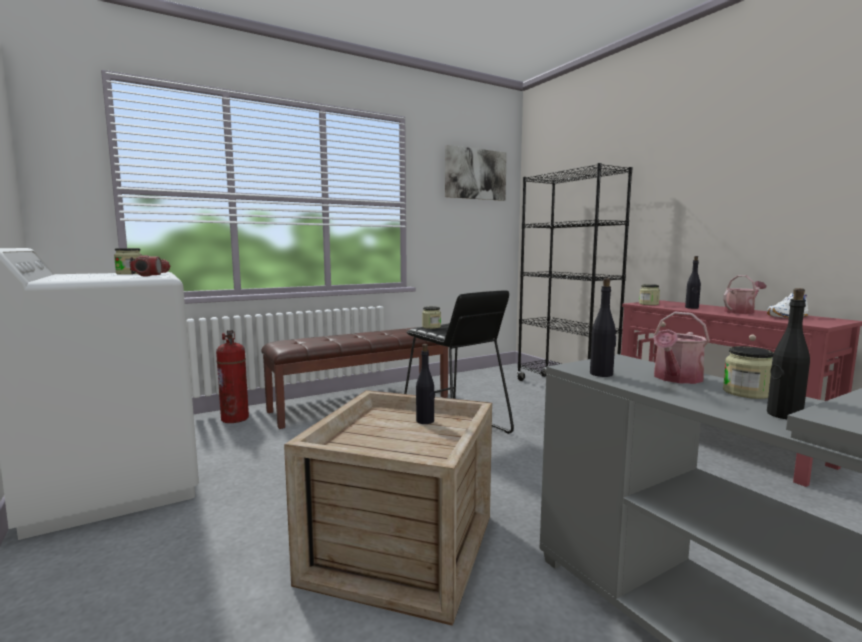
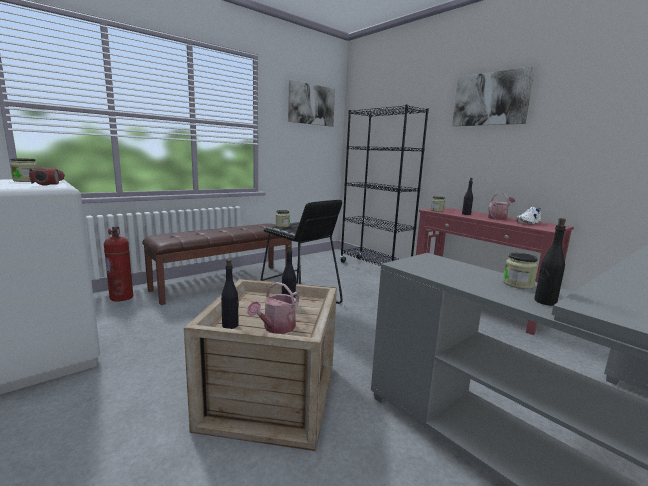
camera: 10 degrees left, 5 degrees up
(601, 374) = (421, 270): black bottle -> black bottle (230, 325)
(675, 379) = (470, 273): watering can -> watering can (276, 328)
(720, 146) = (490, 99): none -> picture

